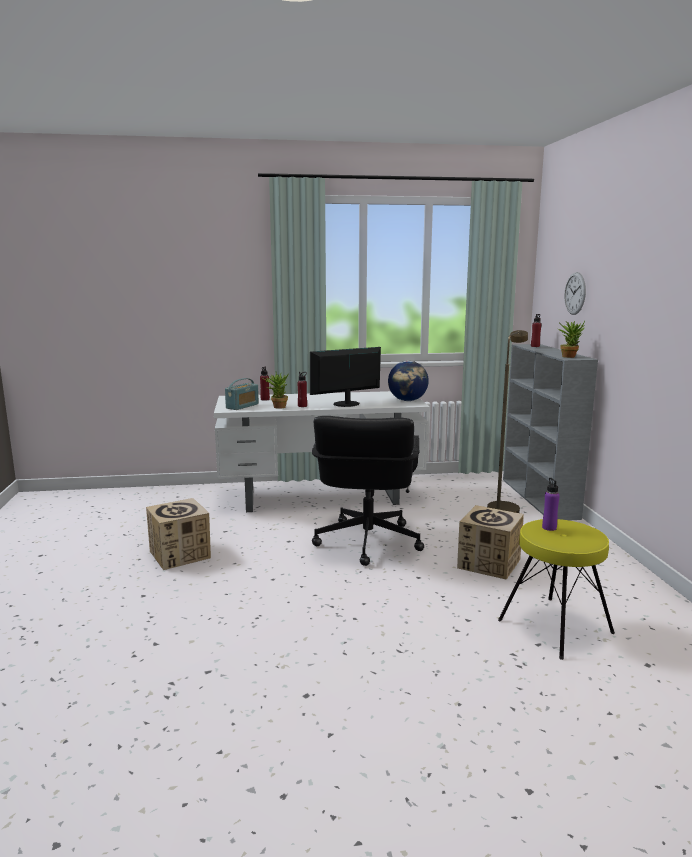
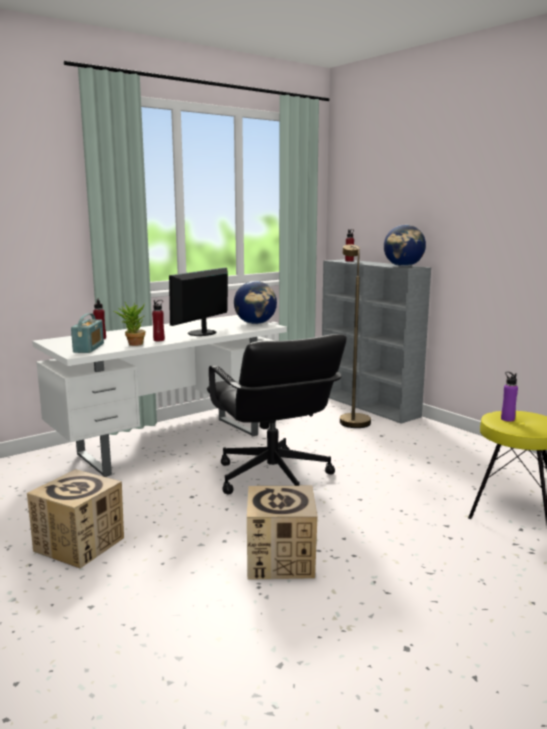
camera: 30 degrees left, 0 degrees up
(489, 563) = (401, 471): cardboard box -> cardboard box (281, 560)
(569, 356) = (403, 266): potted plant -> globe
(575, 293) = (391, 208): wall clock -> none

